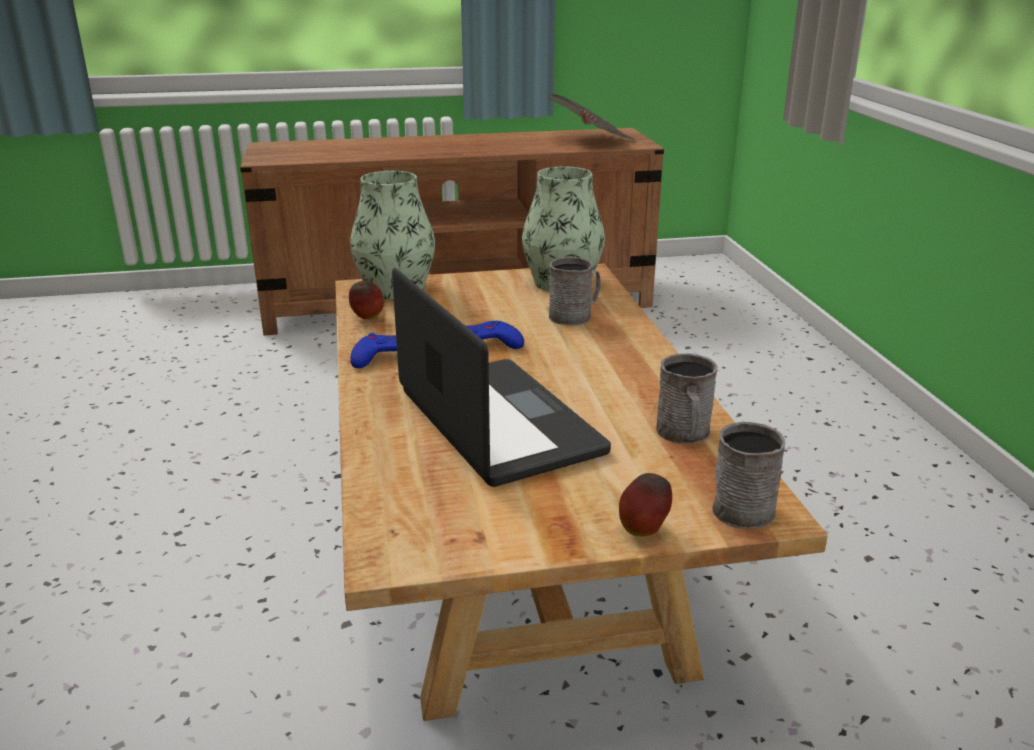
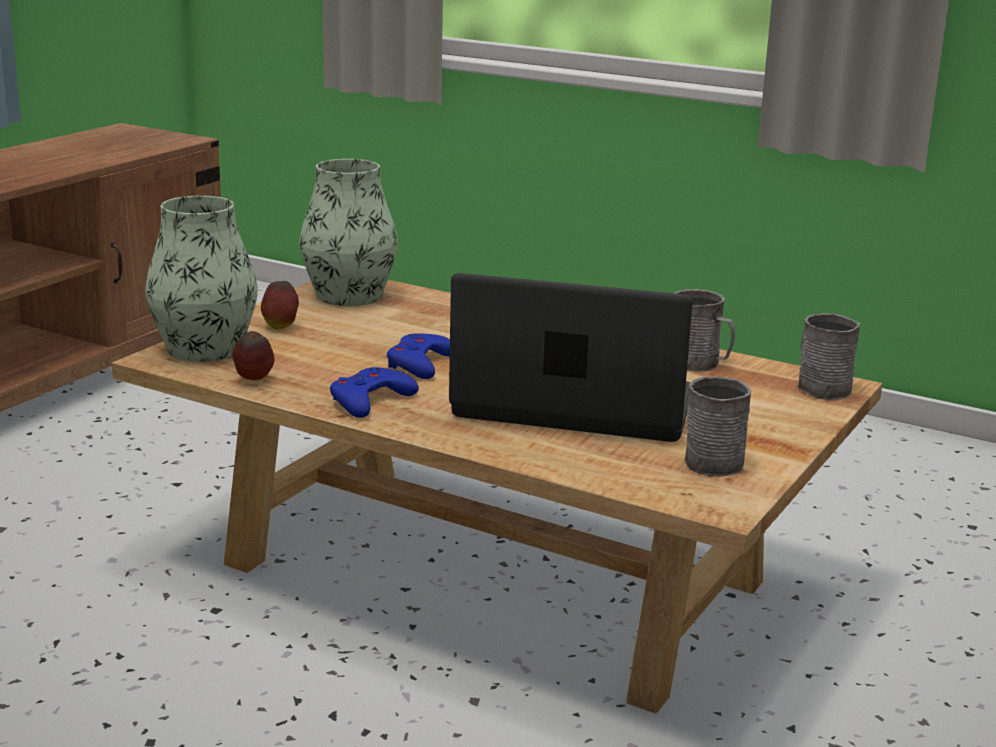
camera: 50 degrees left, 5 degrees down
(575, 316) = (429, 317): grey mug -> grey mug (713, 459)
(591, 141) = (122, 145): newspaper -> none
(643, 531) = (806, 422): apple -> apple (280, 327)

